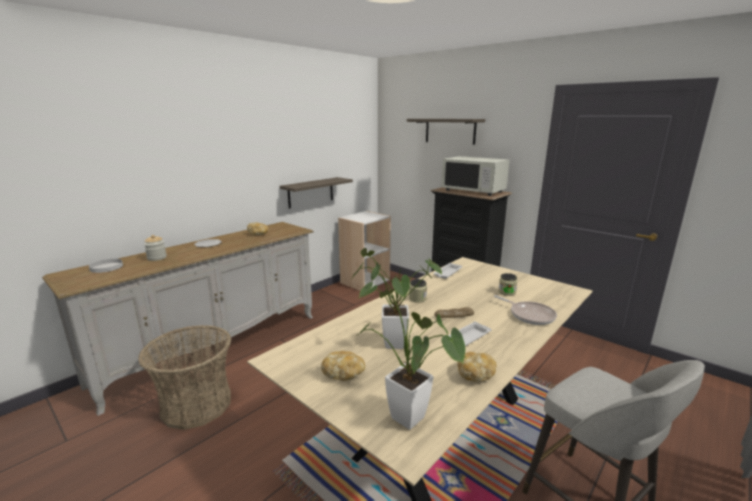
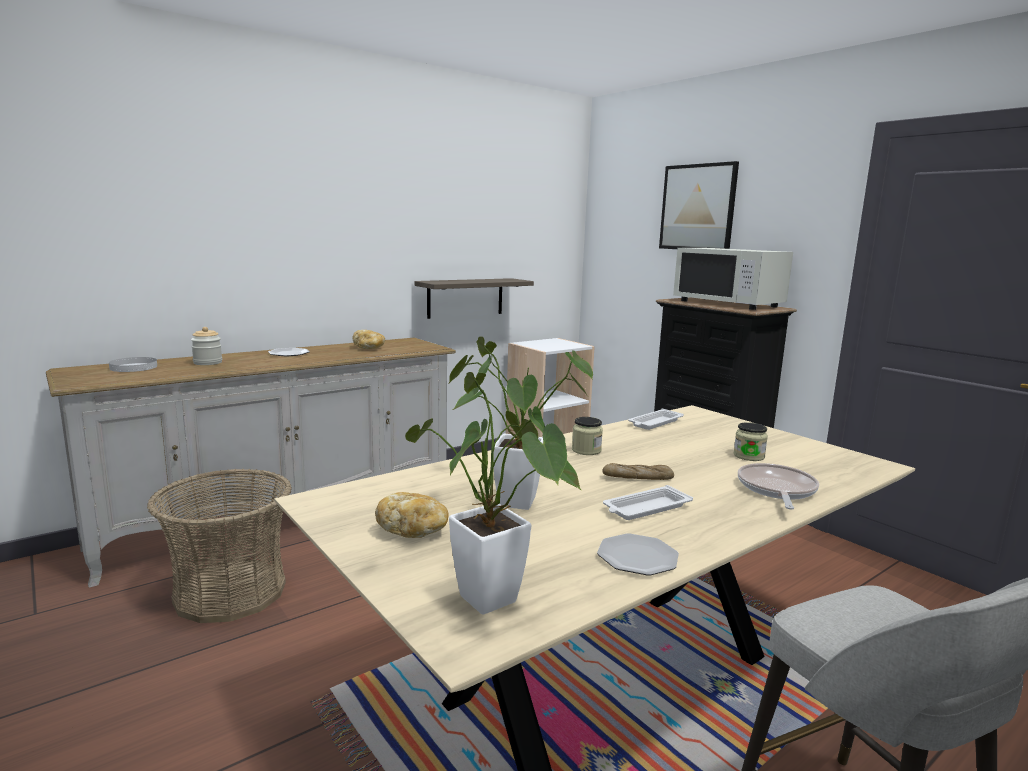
camera: 10 degrees right, 5 degrees down
(450, 131) = (697, 207): shelf -> picture
(475, 374) = (637, 557): bread -> plate
(529, 315) = (776, 490): frying pan -> frying pan turned 135 degrees counterclockwise

